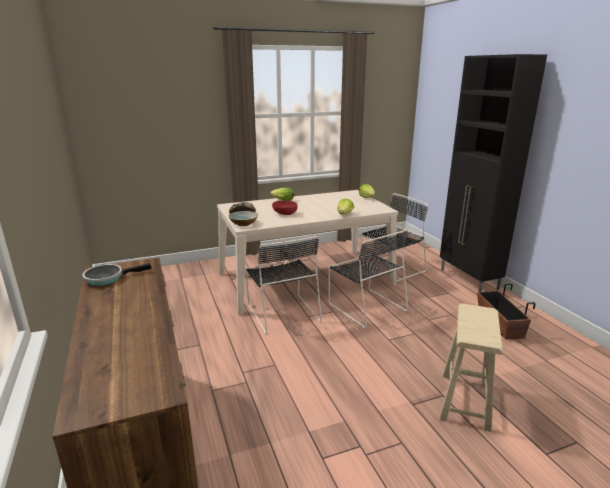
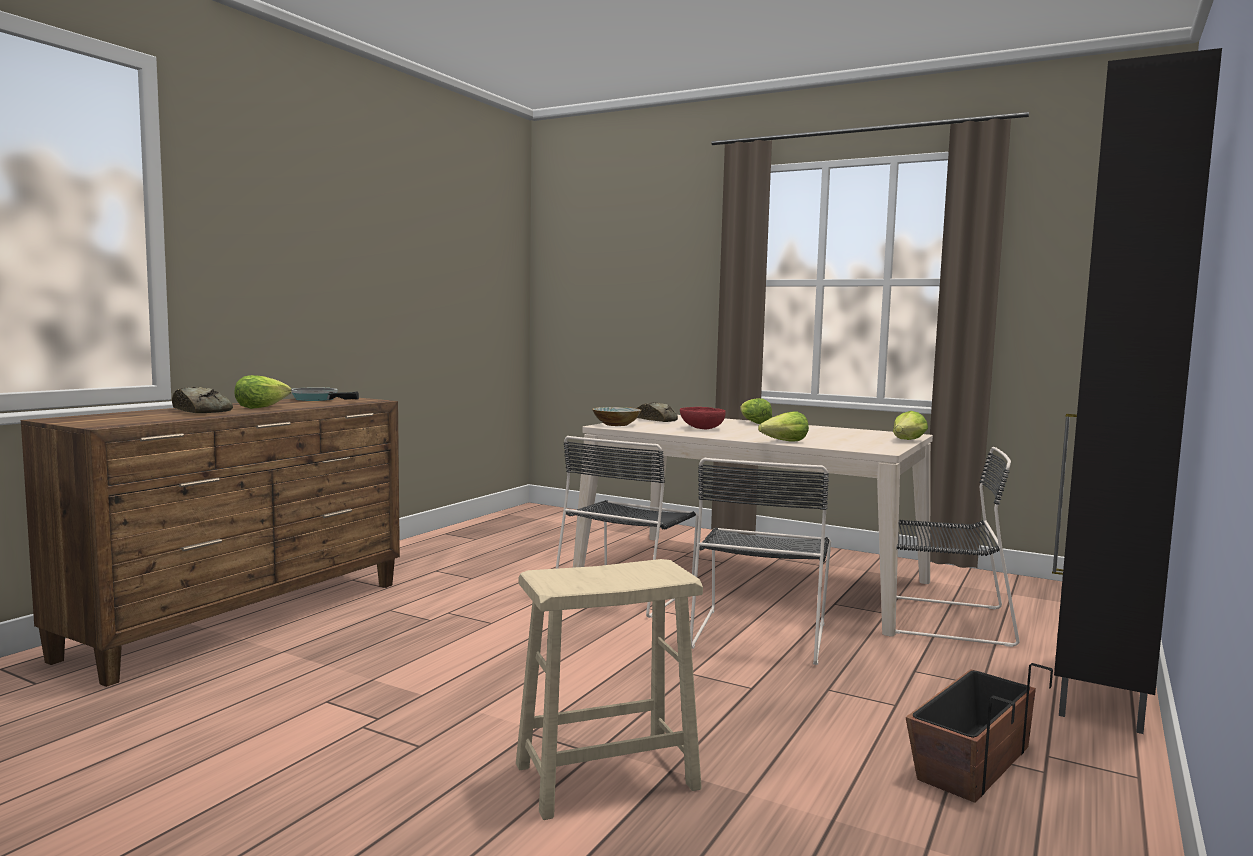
camera: 50 degrees right, 15 degrees down
(121, 334) = (201, 411): none -> bread
(130, 307) = (261, 407): none -> lettuce

